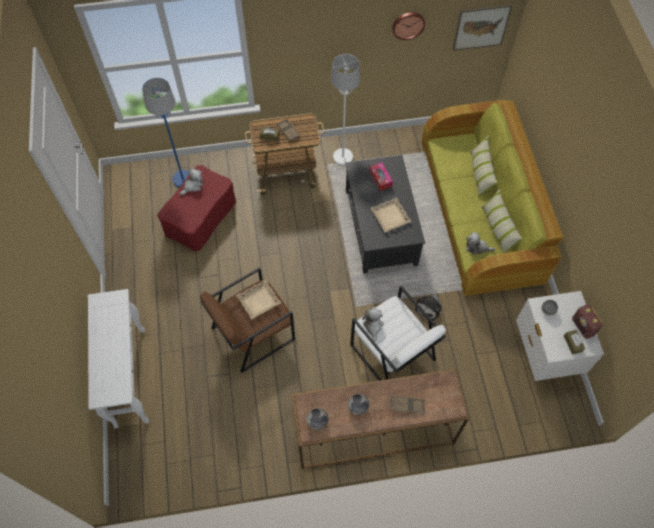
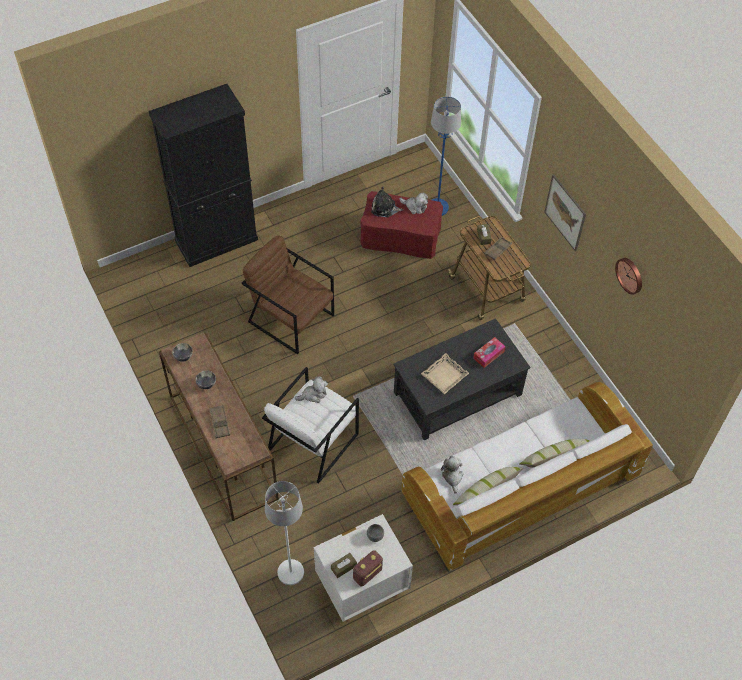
camera: 70 degrees right, 5 degrees down
(129, 376) = (217, 240): white console table -> black cabinet
(259, 301) = (304, 294): beige tray -> none
(343, 157) = (531, 335): white floor lamp -> white floor lamp (291, 572)
(429, 307) = (377, 463): plush toy -> plush toy (385, 208)
(480, 212) = (520, 487): green sofa -> white sofa
(481, 27) = (680, 352): picture -> picture (565, 212)

